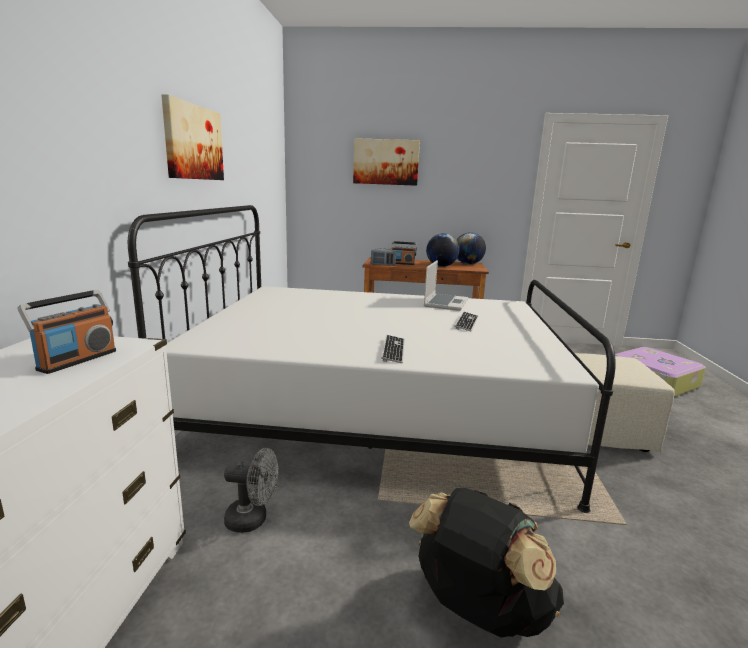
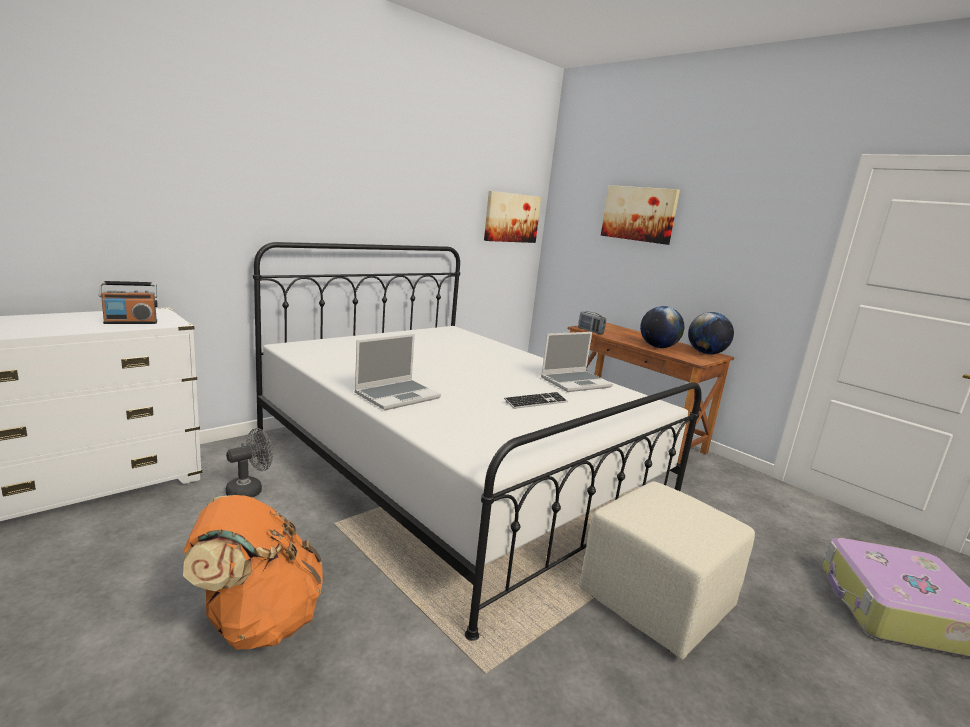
camera: 40 degrees right, 0 degrees up
(193, 142) = (368, 188): picture -> picture (511, 217)
(253, 519) = (250, 490): grey fan -> grey fan turned 90 degrees counterclockwise
(393, 350) = (397, 395): keyboard -> laptop
(402, 263) = (619, 335): radio -> none
(478, 609) = (257, 620): black backpack -> orange backpack

